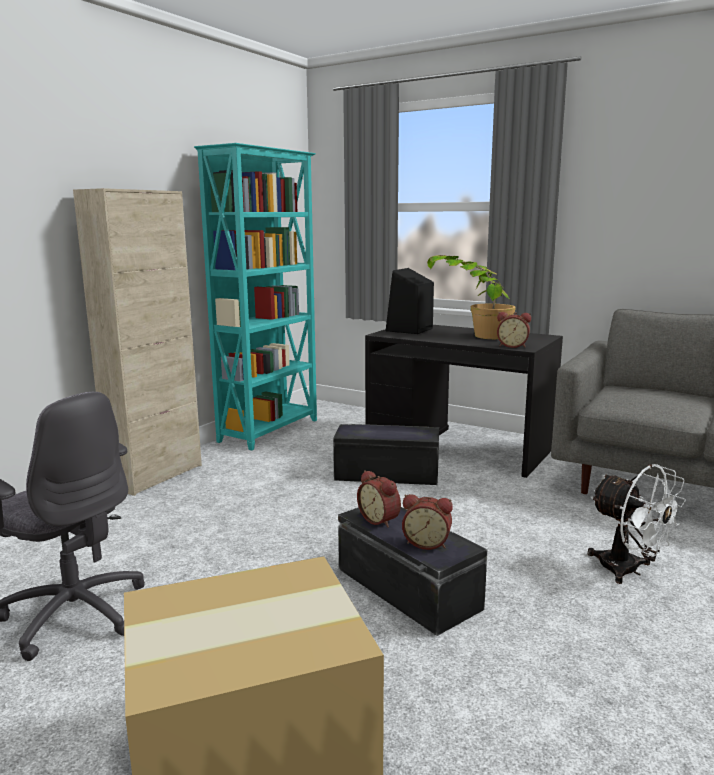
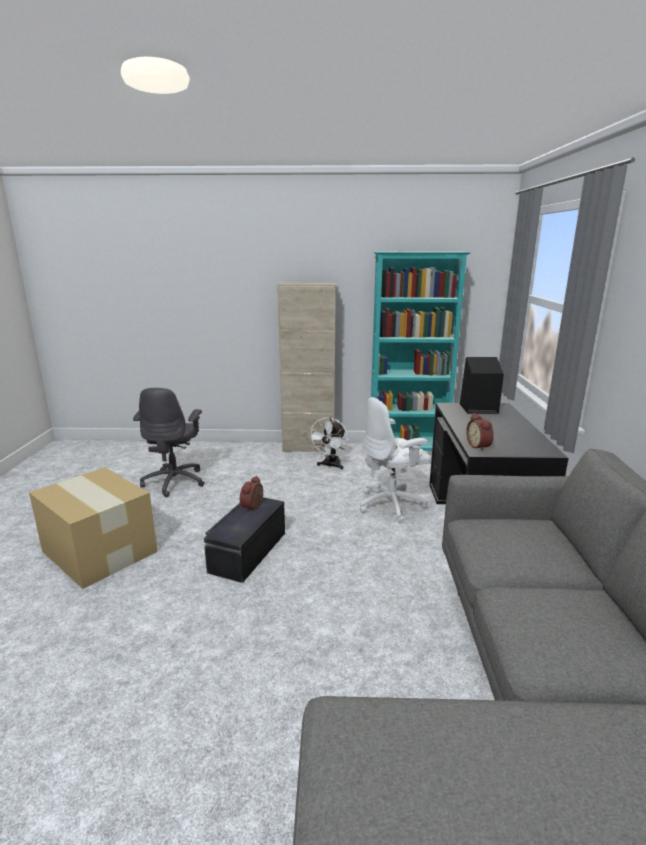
camera: 60 degrees right, 5 degrees up
(387, 473) = (392, 505): black storage box -> white office chair
(427, 543) = (234, 526): alarm clock -> none
(473, 335) = (499, 428): potted plant -> none
(629, 571) = (338, 637): white fan -> white fan (330, 466)

